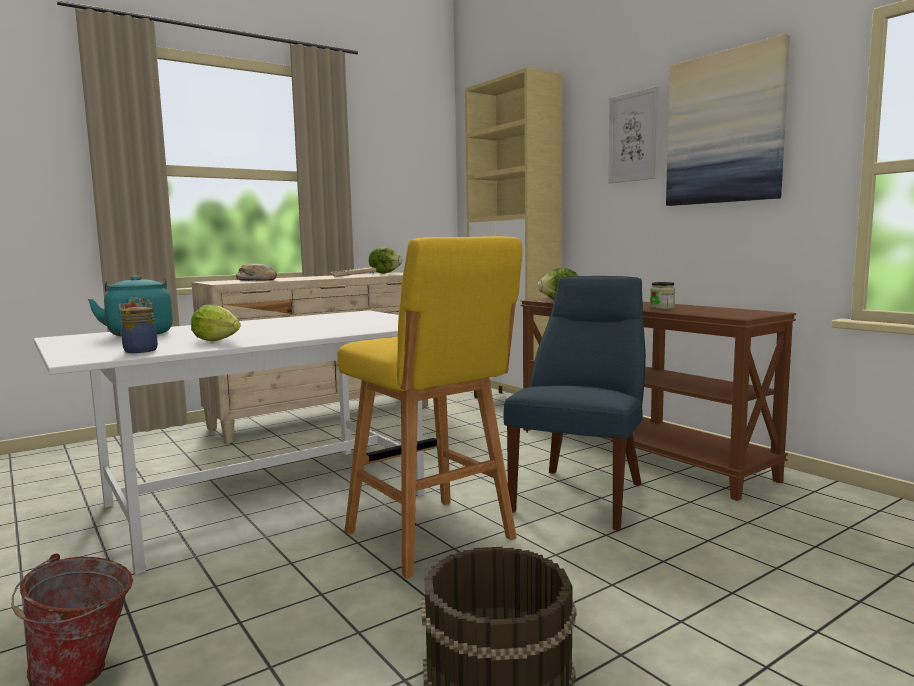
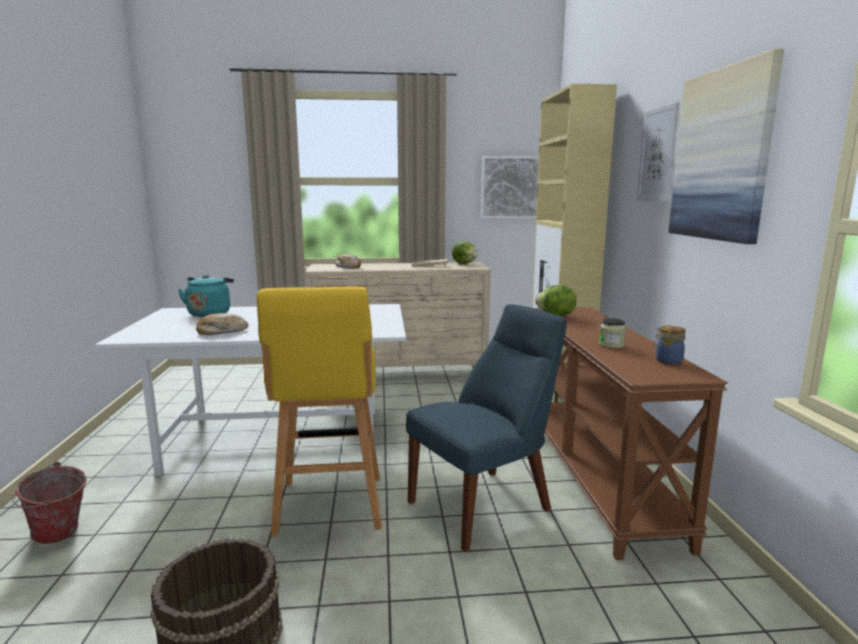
camera: 30 degrees right, 5 degrees up
(139, 351) = (164, 335): jar -> jar (667, 361)
(219, 341) = (221, 331): lettuce -> bread
(414, 188) = (511, 187): none -> picture

